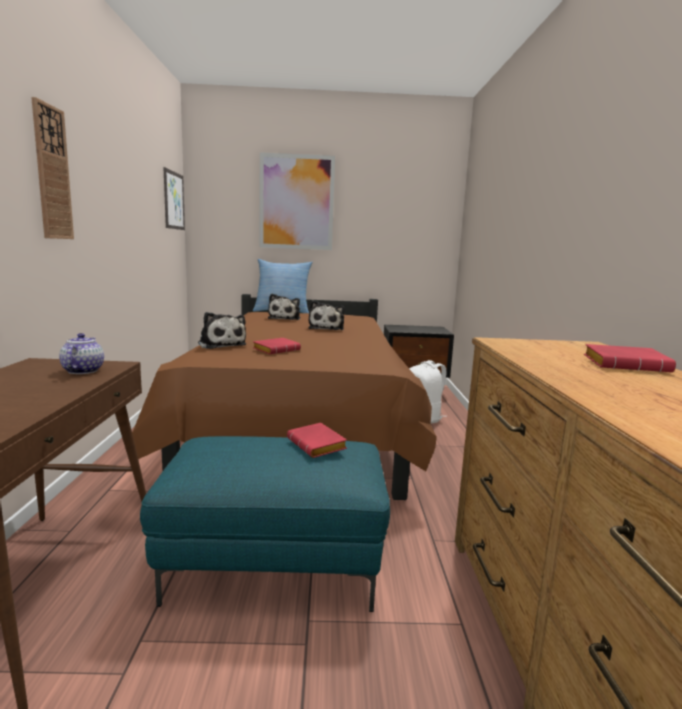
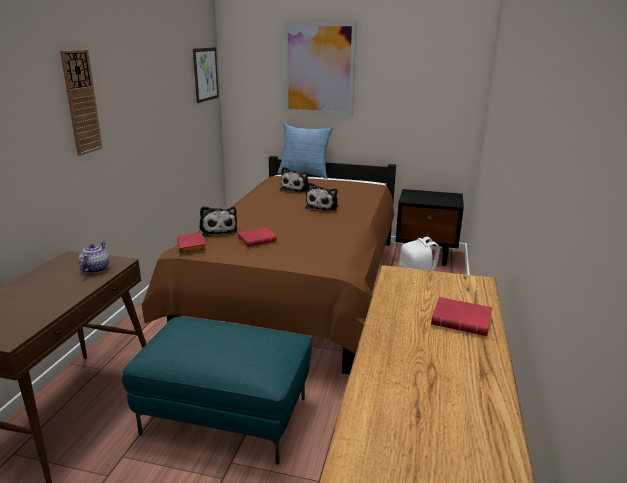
camera: 15 degrees right, 10 degrees up
(318, 445) = (254, 339): red book -> red book (192, 246)

